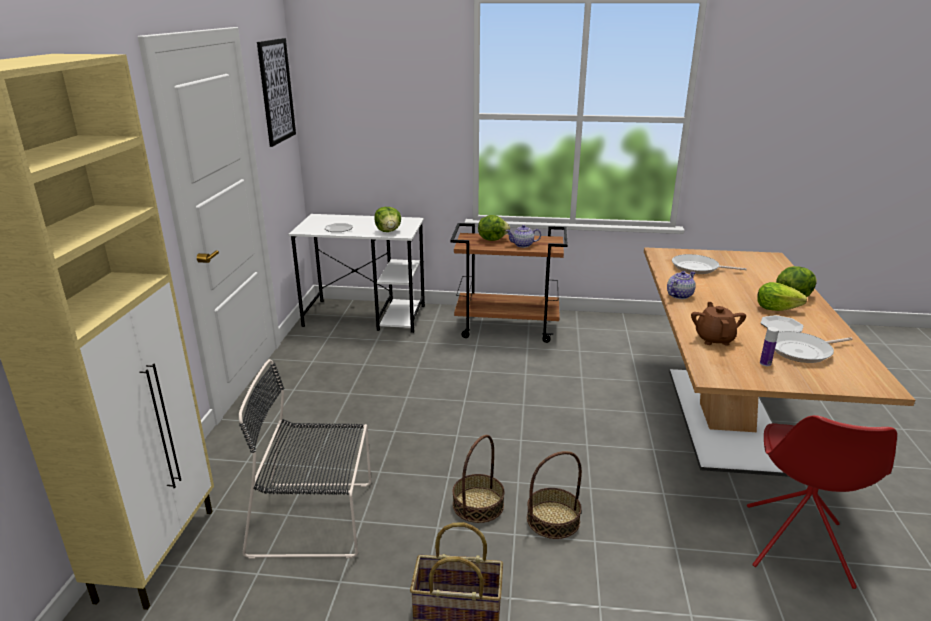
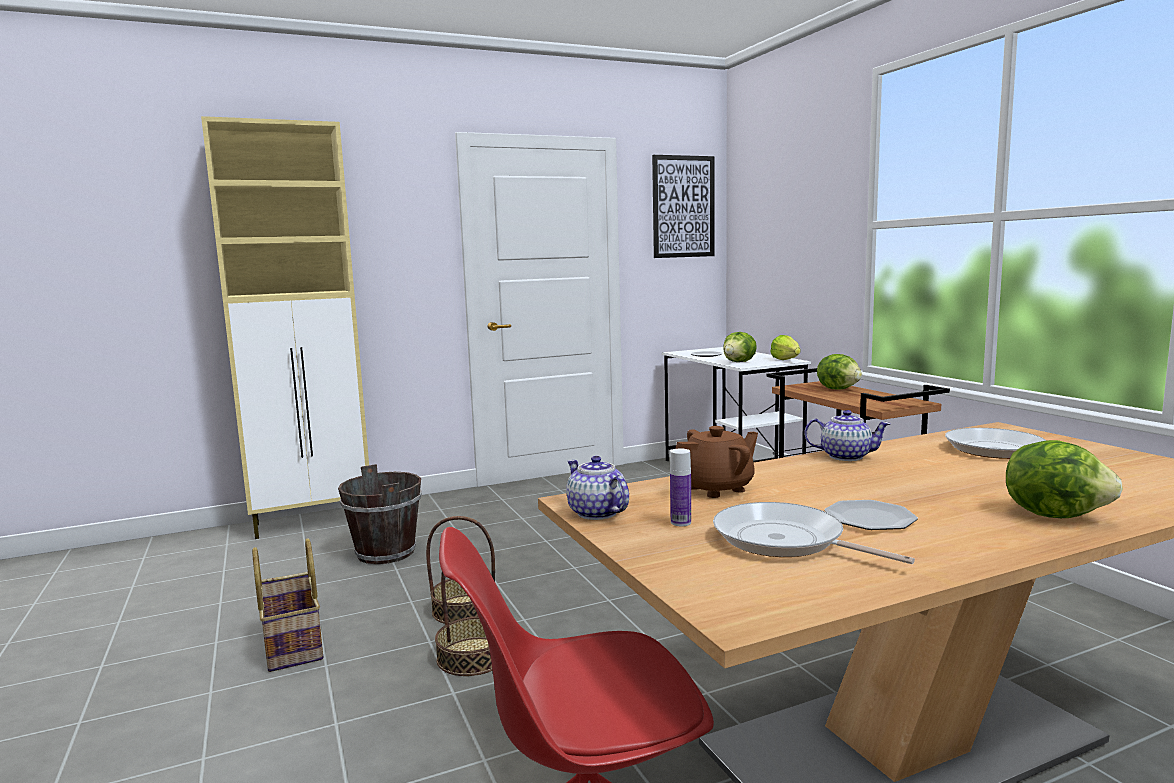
camera: 60 degrees right, 15 degrees down
(316, 518) = (386, 553): black chair -> brown bucket
(523, 245) = (856, 398): teapot -> teapot (597, 513)
(776, 309) = (947, 509): lettuce -> lettuce (786, 360)

